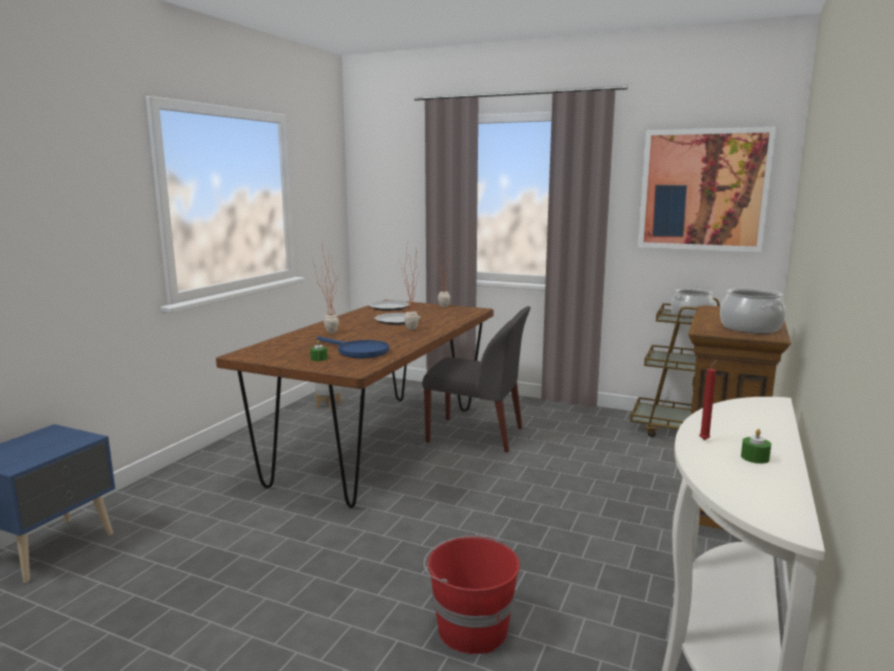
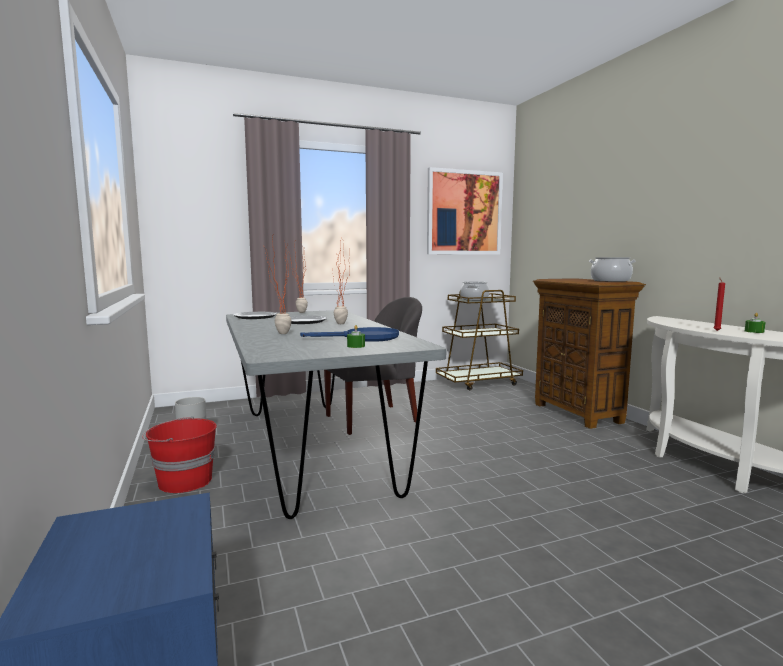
camera: 45 degrees left, 5 degrees down
(380, 445) = (315, 449): brown dining table -> grey dining table
(471, 628) = (644, 523): red bucket -> red bucket (184, 481)

